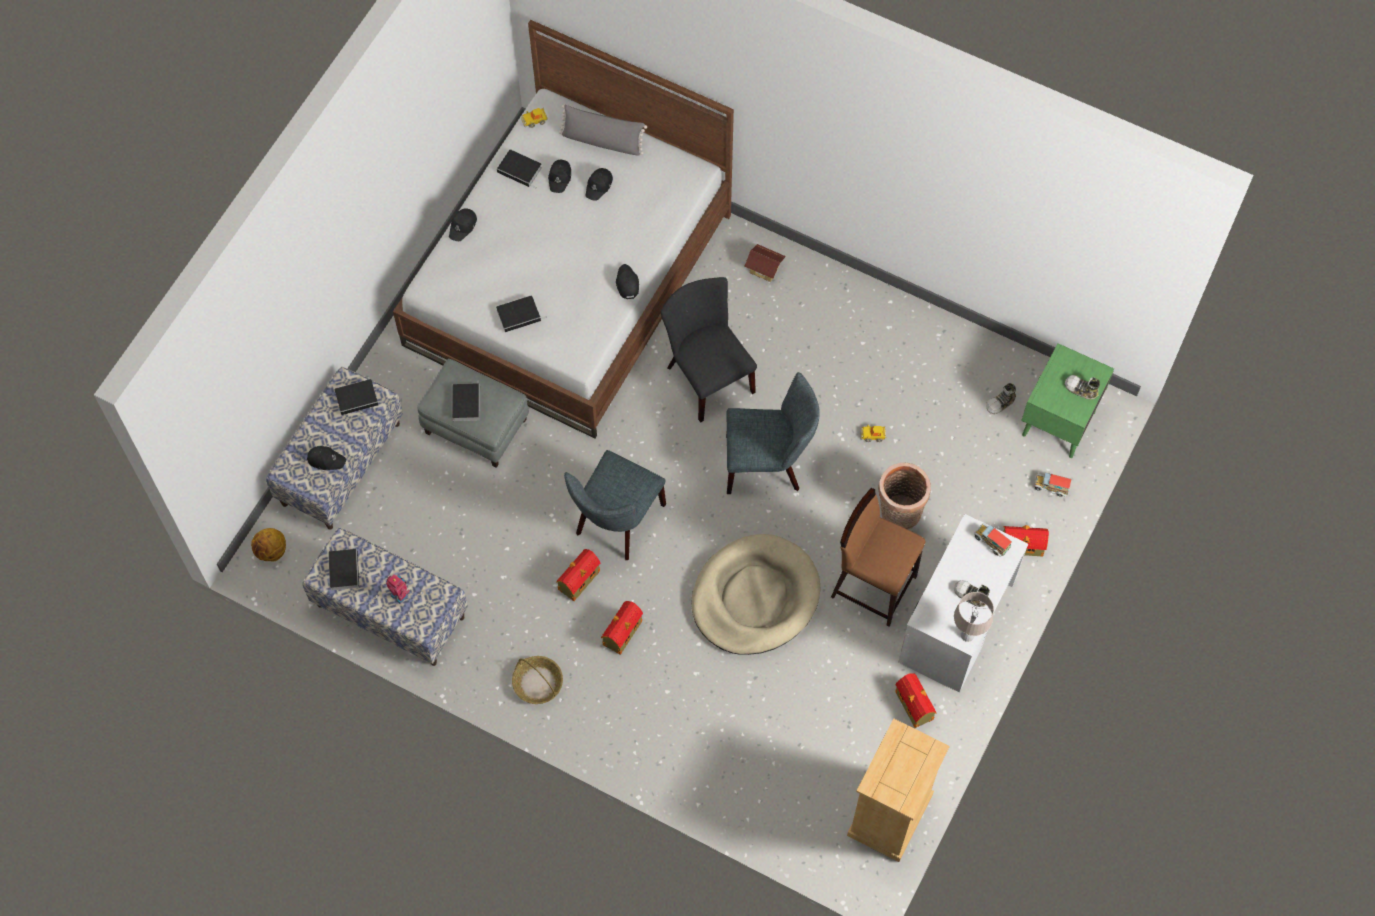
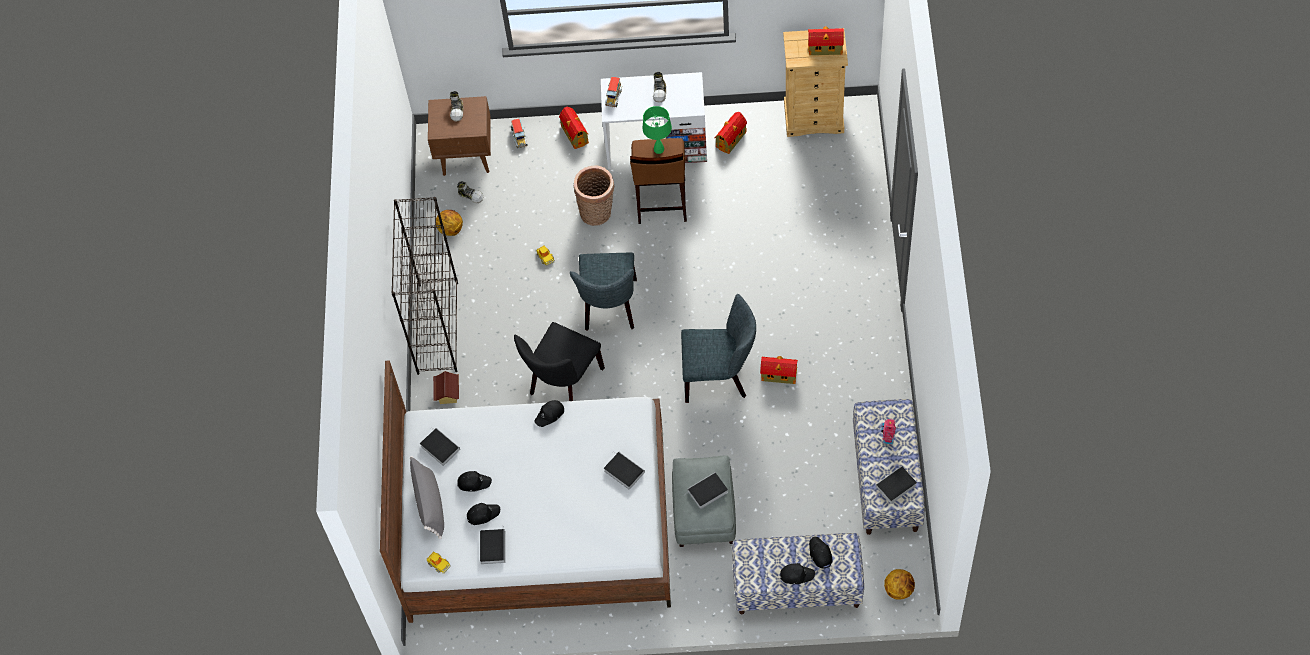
camera: 115 degrees left, 5 degrees down
(358, 397) = (755, 564): book -> book (439, 447)
(463, 226) = (570, 557): black cap -> black cap (796, 574)
(537, 683) = (871, 357): basket -> none
(621, 634) = (799, 327): toy house -> toy house (826, 48)
(755, 597) = (717, 264): beige dog bed -> none
(768, 463) = (609, 308): grey chair -> grey chair turned 150 degrees counterclockwise
(850, 296) = (437, 327): none -> black bookcase
(892, 556) = (659, 149): none -> green table lamp
(967, 363) = (450, 229): none -> basketball
(967, 634) = (689, 80): beige table lamp -> none
(1057, 424) = (467, 156): green nightstand -> brown nightstand

